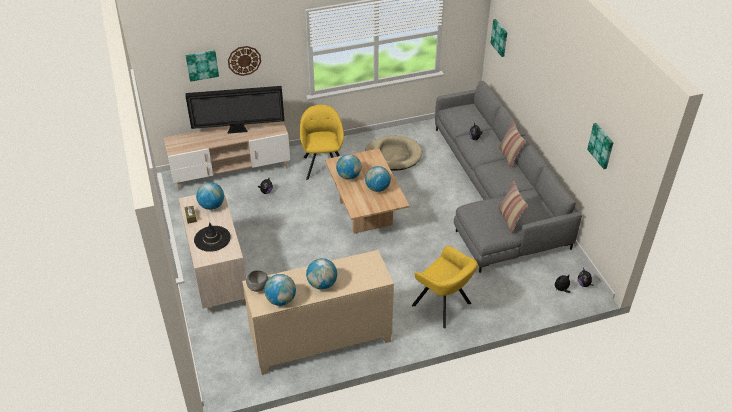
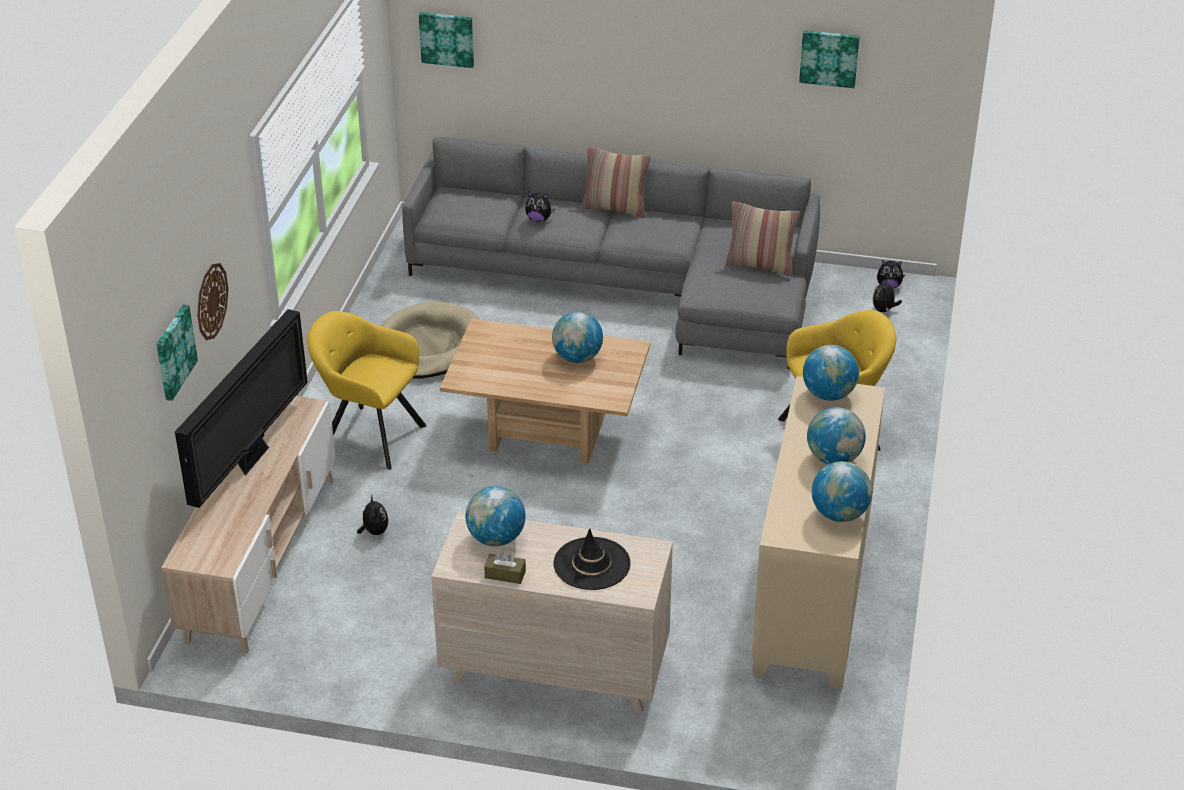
camera: 60 degrees left, 5 degrees down
(258, 287) = (789, 530): grey bowl -> none
(349, 176) = (515, 377): globe -> globe (828, 394)

